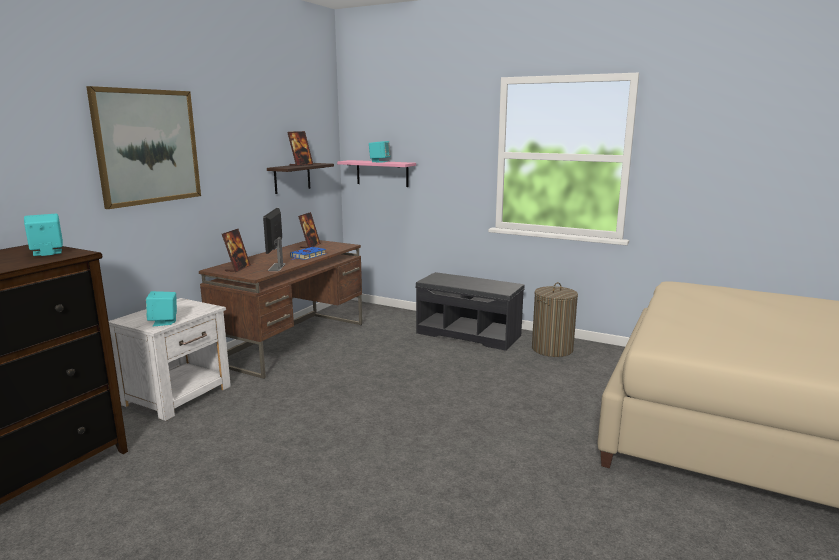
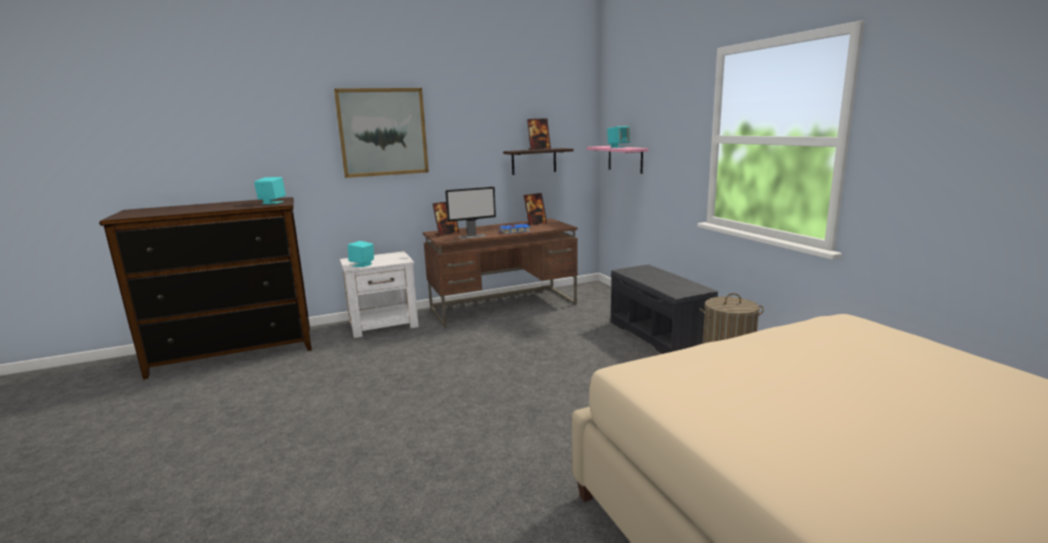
camera: 40 degrees right, 0 degrees up
(276, 267) = (472, 236): monitor -> monitor turned 150 degrees counterclockwise

